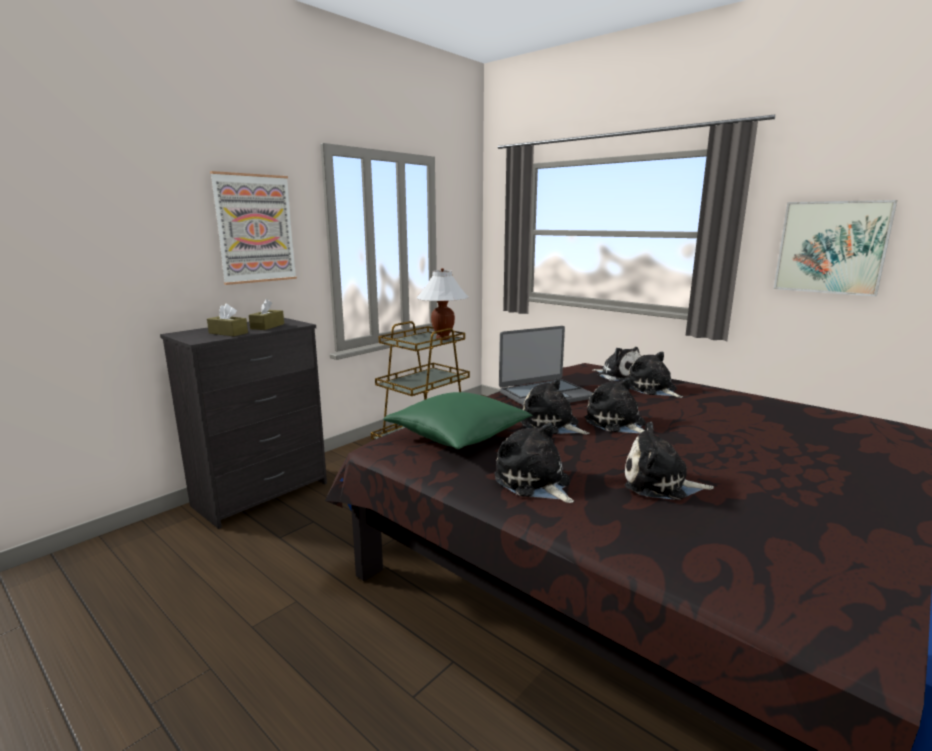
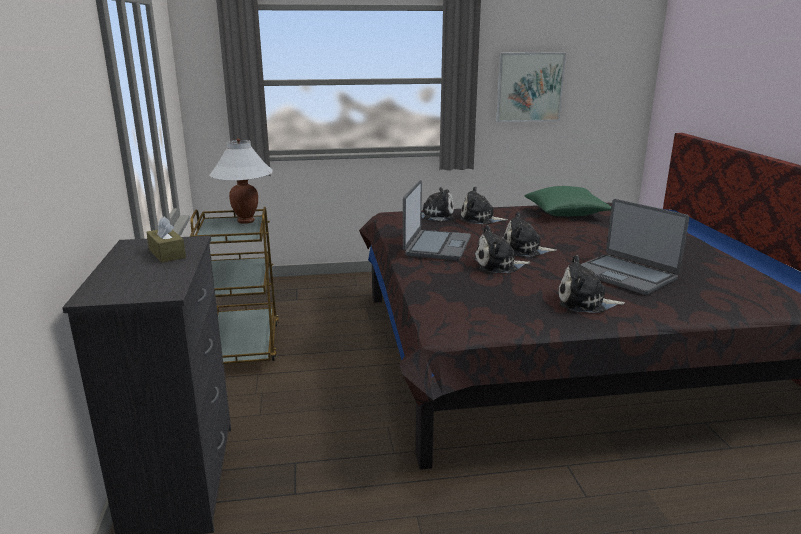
camera: 50 degrees left, 5 degrees up
(228, 333) = (158, 274): brown tissue box -> none
(255, 229) = (81, 118): picture -> none
(458, 436) = (473, 297): green pillow -> green pillow (566, 213)
(660, 484) = (625, 275): plush toy -> laptop

